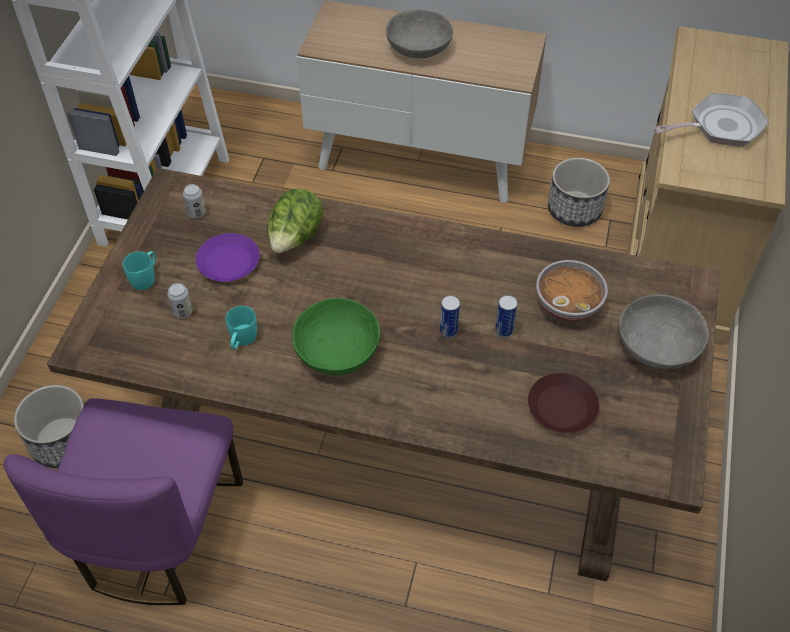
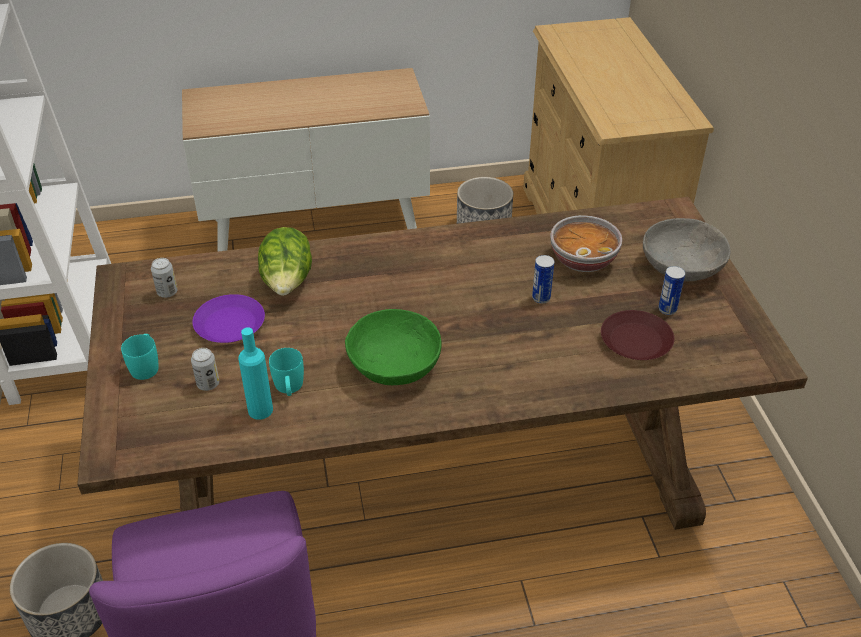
camera: 25 degrees left, 10 degrees down
(209, 351) = (260, 410): none -> turquoise bottle
(419, 49) = (302, 106): grey bowl -> none
(448, 331) = (490, 314): can -> can (667, 309)
(720, 127) = (622, 87): frying pan -> none

